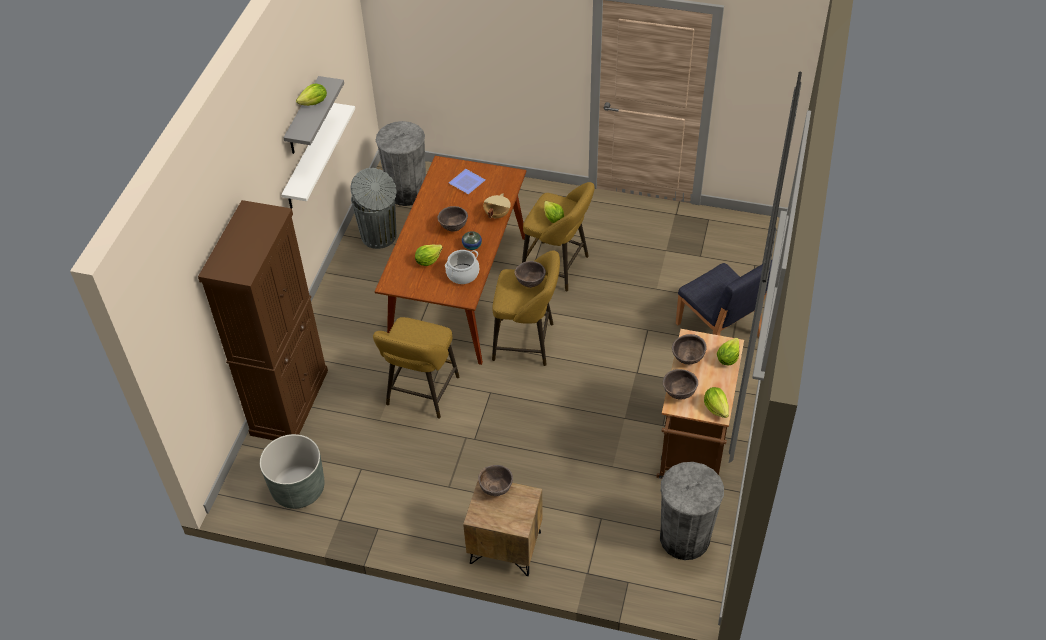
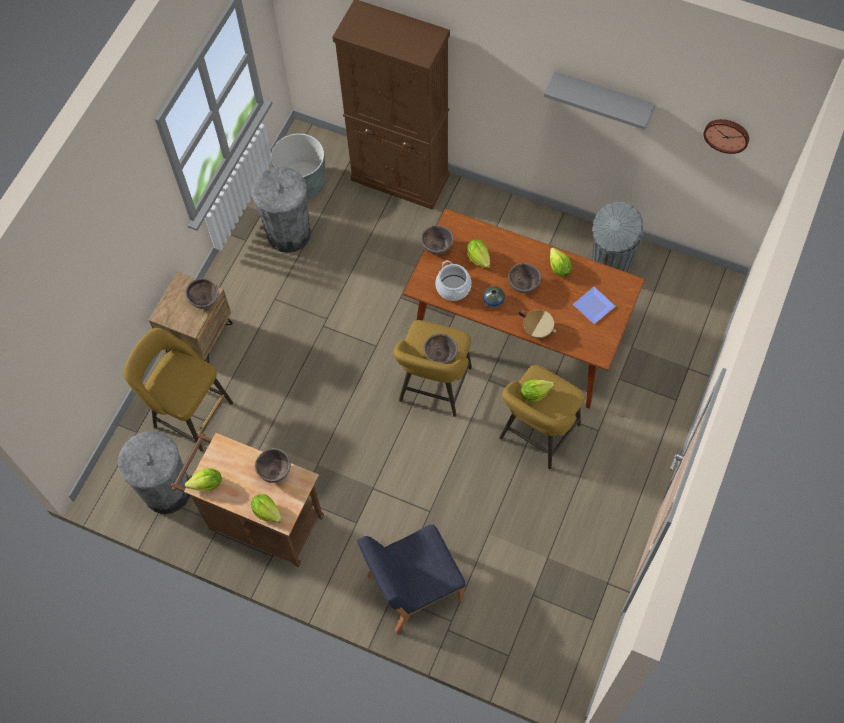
camera: 100 degrees right, 15 degrees up
(309, 158) = (592, 128): white shelf -> none
(314, 103) = (607, 98): lettuce -> lettuce (559, 268)
(342, 43) = (727, 134): none -> wall clock
(407, 192) = (678, 295): grey trash can -> grey trash can (289, 233)
(421, 394) = (386, 285): yellow stool -> yellow stool (189, 413)
(679, 394) = (233, 453): brown bowl -> brown bowl (437, 248)

